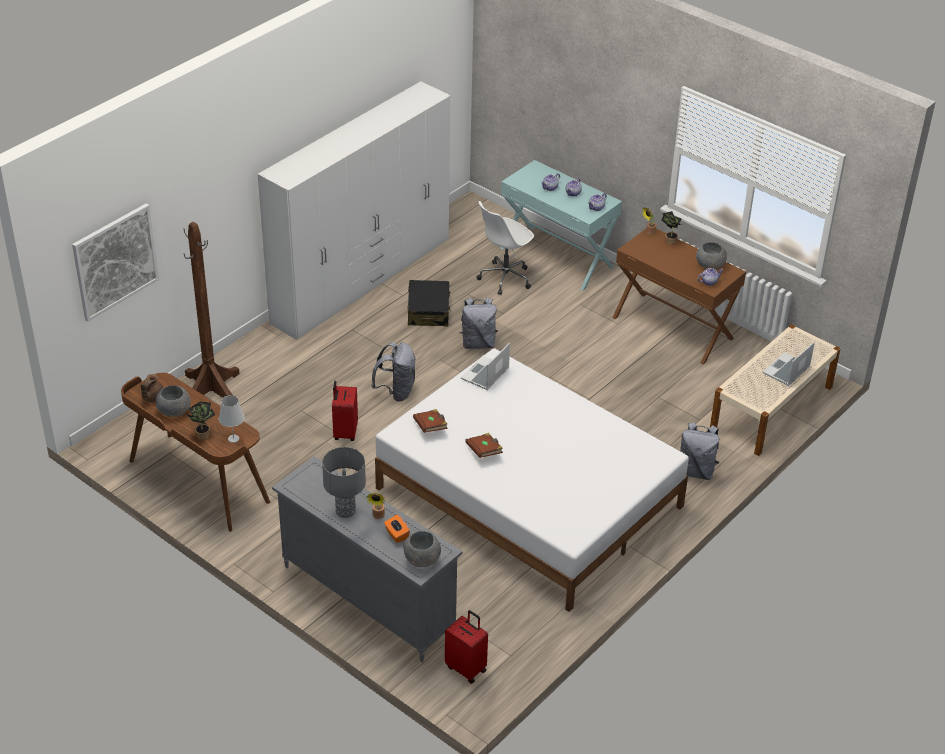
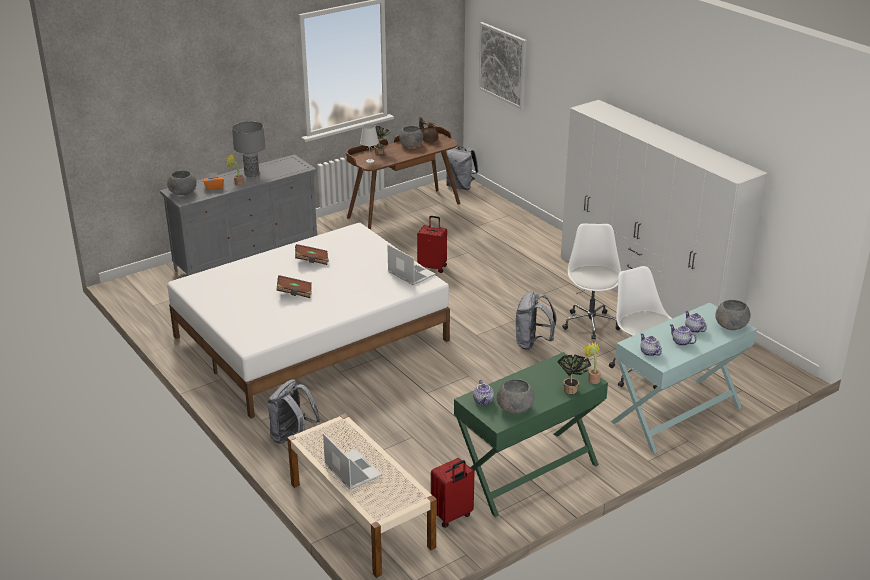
camera: 105 degrees right, 10 degrees down
(211, 390) = (506, 220): brown clothes rack -> none
(396, 391) = (476, 294): grey backpack -> grey backpack (460, 186)
(428, 311) = (590, 323): black suitcase -> white office chair
(431, 427) = (355, 243): brown book -> brown book (294, 293)
(466, 668) = (155, 287): red suitcase -> red suitcase (452, 516)
(537, 171) = (730, 326): none -> grey bowl
(673, 327) = (527, 473): brown desk -> green desk

